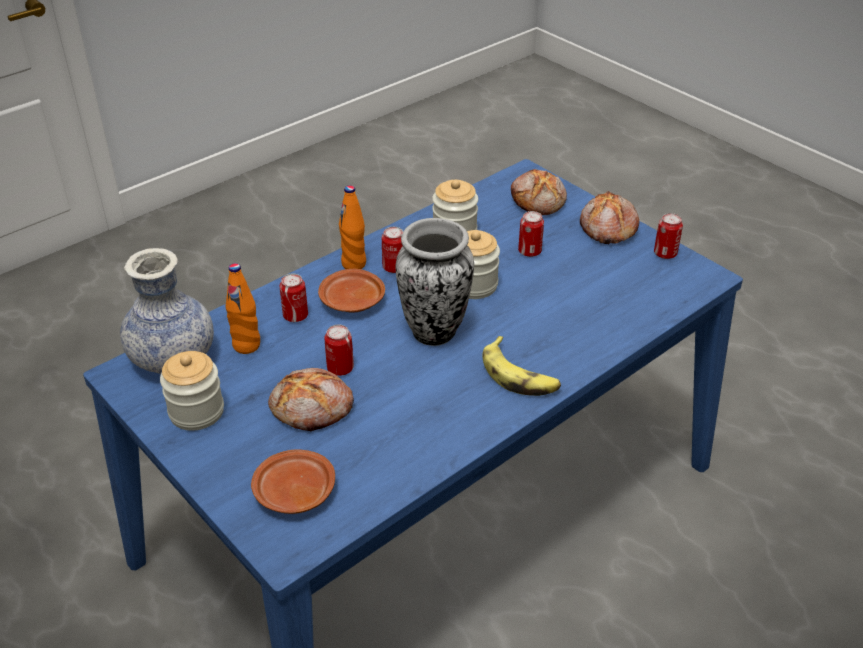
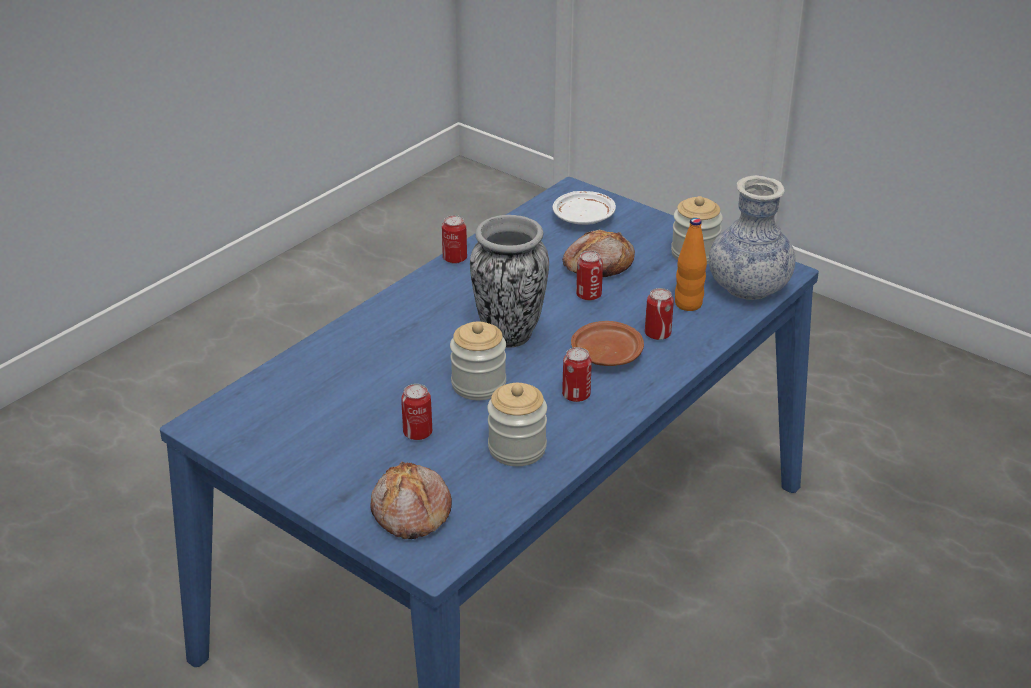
camera: 170 degrees right, 5 degrees down
(294, 492) = (584, 217): brown plate -> white plate
(354, 264) = (624, 394): orange bottle -> none
(519, 376) = (418, 306): banana -> none
(607, 228) = (316, 477): bread -> none
(665, 253) = (246, 449): can -> can (455, 258)

